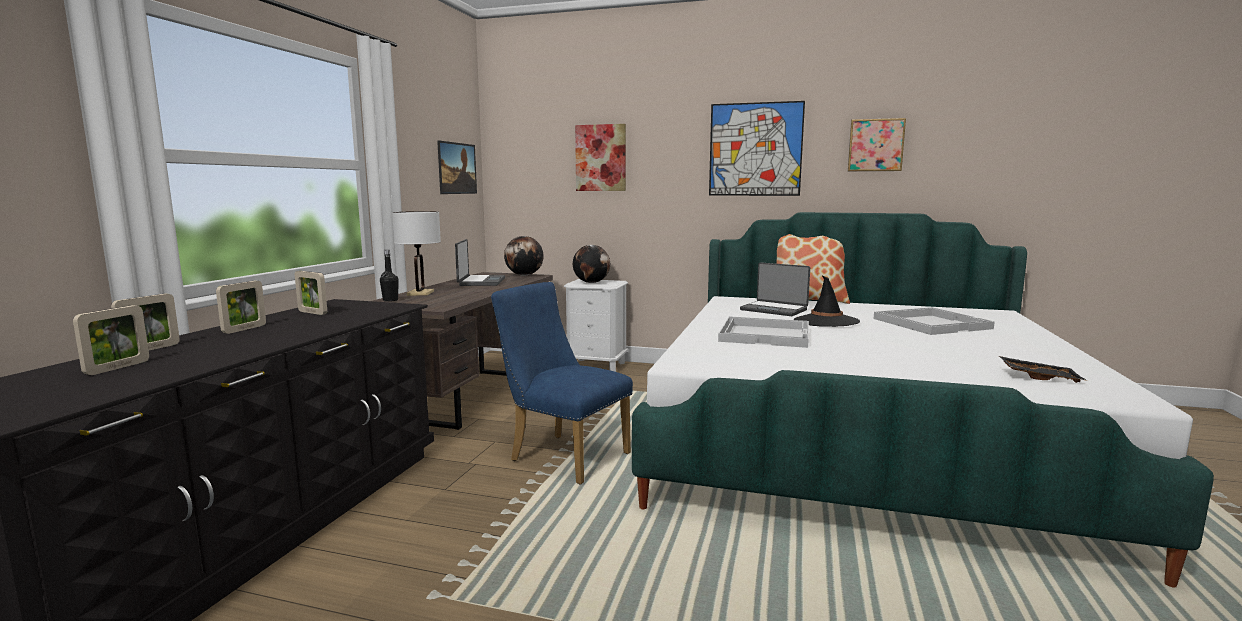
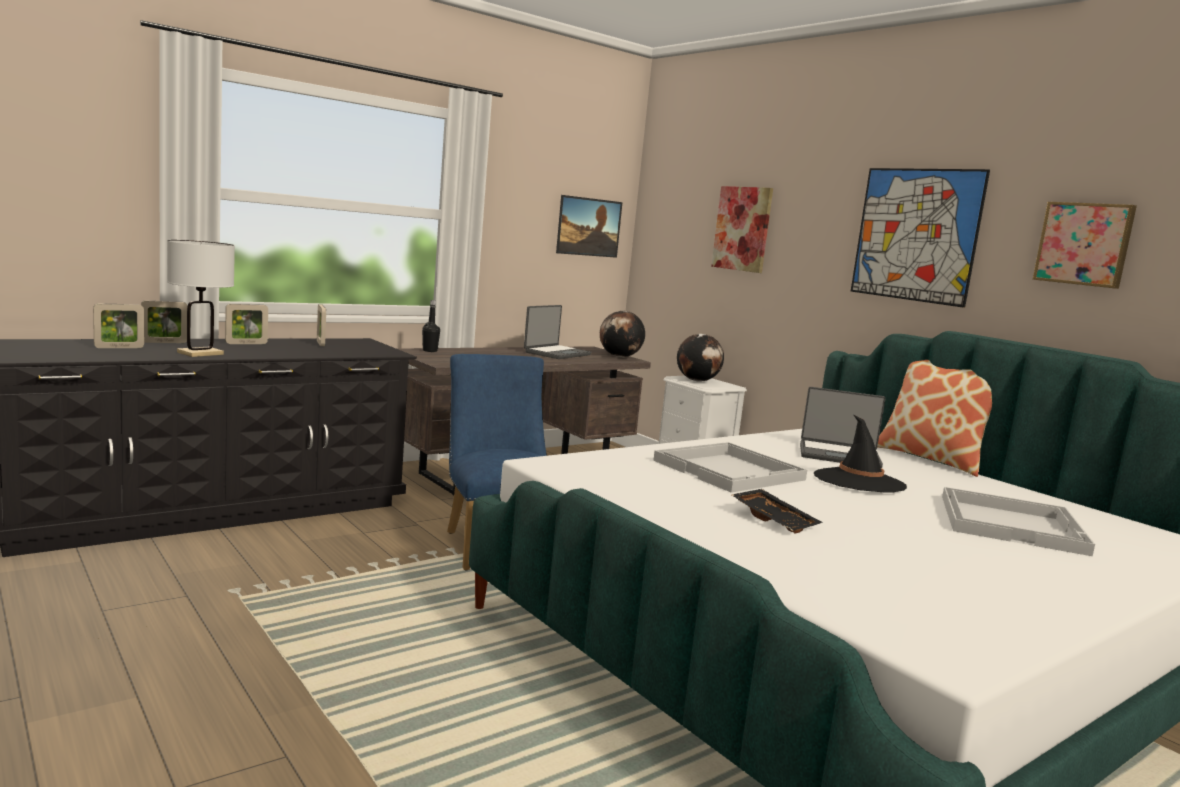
camera: 35 degrees right, 0 degrees up
(420, 293) = (471, 351): white table lamp -> white table lamp (200, 353)
(774, 309) = (839, 455): laptop -> laptop turned 60 degrees counterclockwise
(1039, 377) = (916, 602): black tray -> black tray (775, 520)

